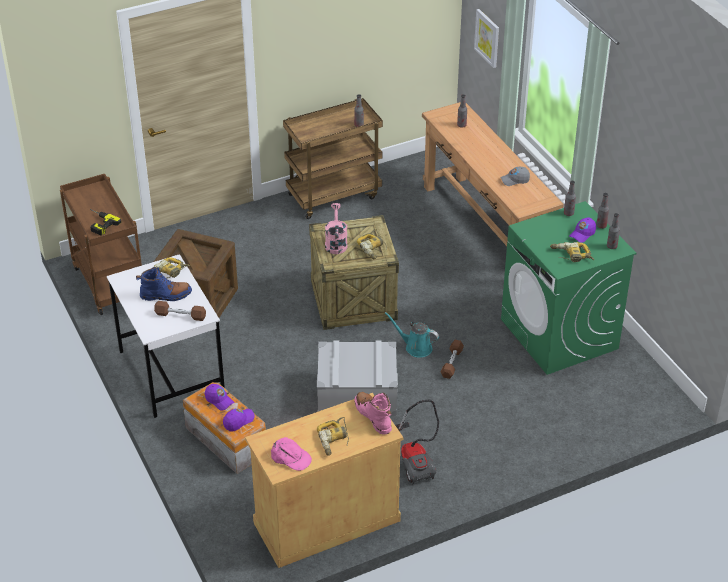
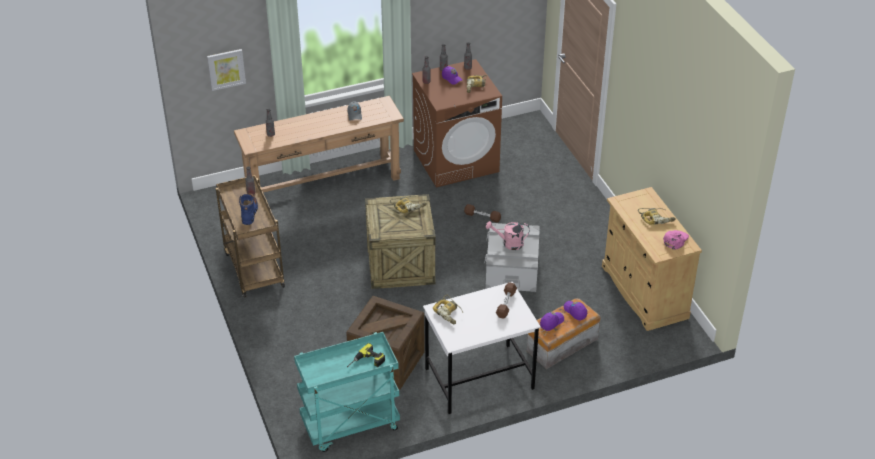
camera: 85 degrees left, 0 degrees up
(108, 283) = (350, 426): brown cart -> turquoise cart
(166, 295) = (479, 313): blue boot -> blue boot (249, 212)
(336, 243) = (398, 226): pink watering can -> pink watering can (509, 243)
(373, 416) = (632, 198): pink boot -> none
(414, 459) = (582, 243): vacuum cleaner -> none
(415, 347) = (462, 234): turquoise watering can -> none
(559, 334) = (456, 161): green washing machine -> brown washing machine

